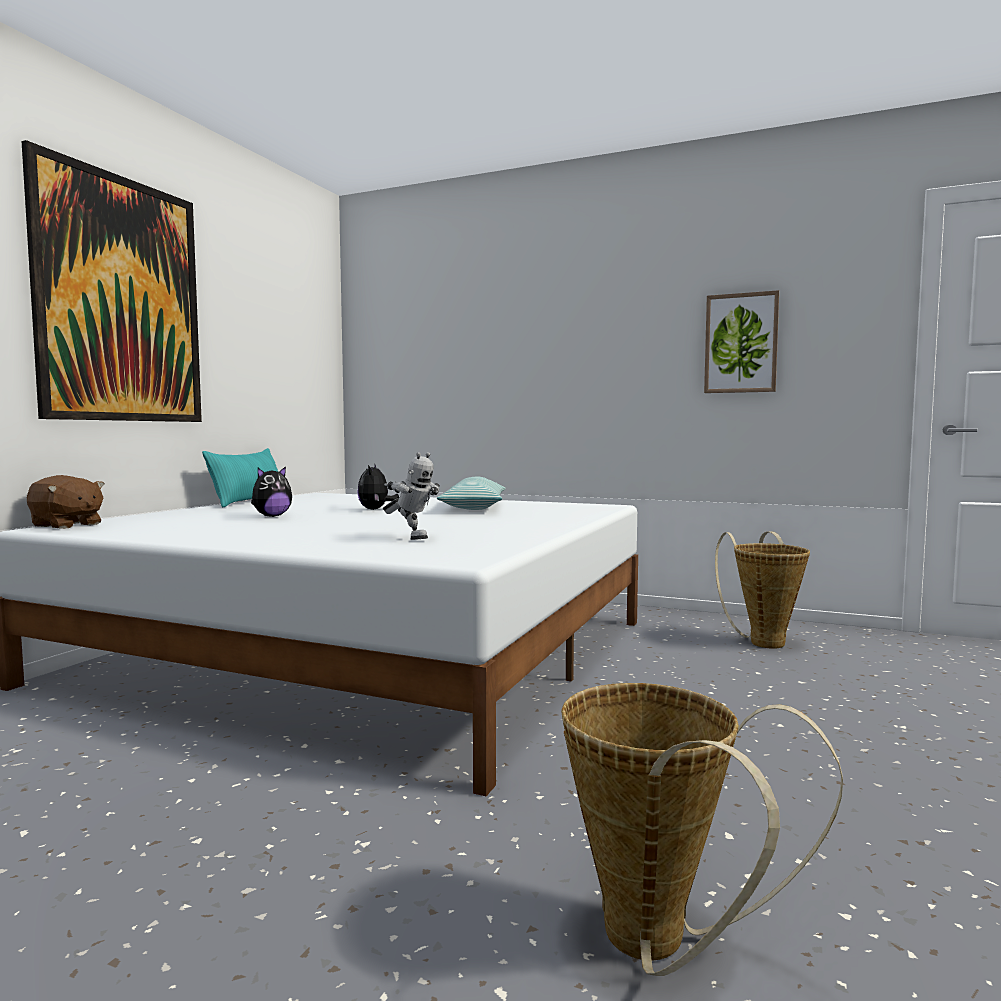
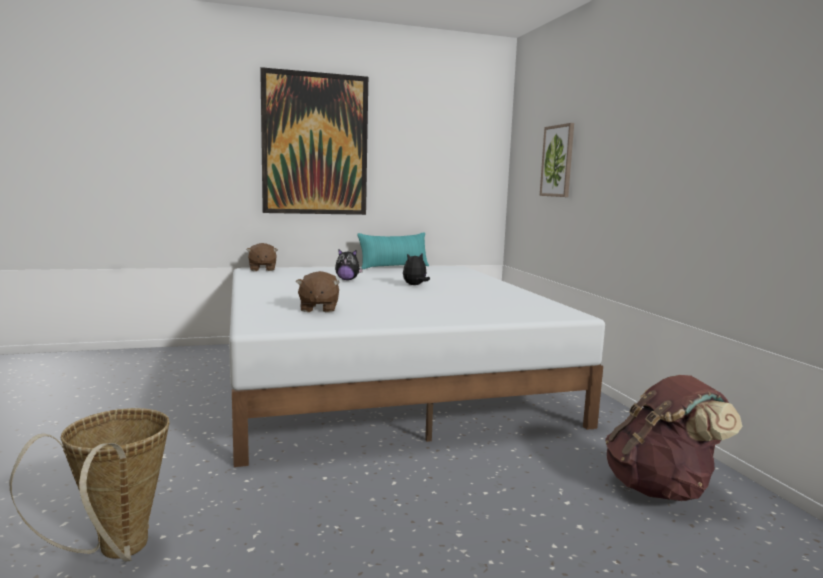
camera: 50 degrees right, 5 degrees up
(412, 538) = (318, 308): toy robot -> brown plush toy
(474, 507) = (474, 295): pillow -> none
(741, 343) = (755, 160): picture -> picture (557, 161)
(763, 641) = (661, 488): basket -> brown backpack

